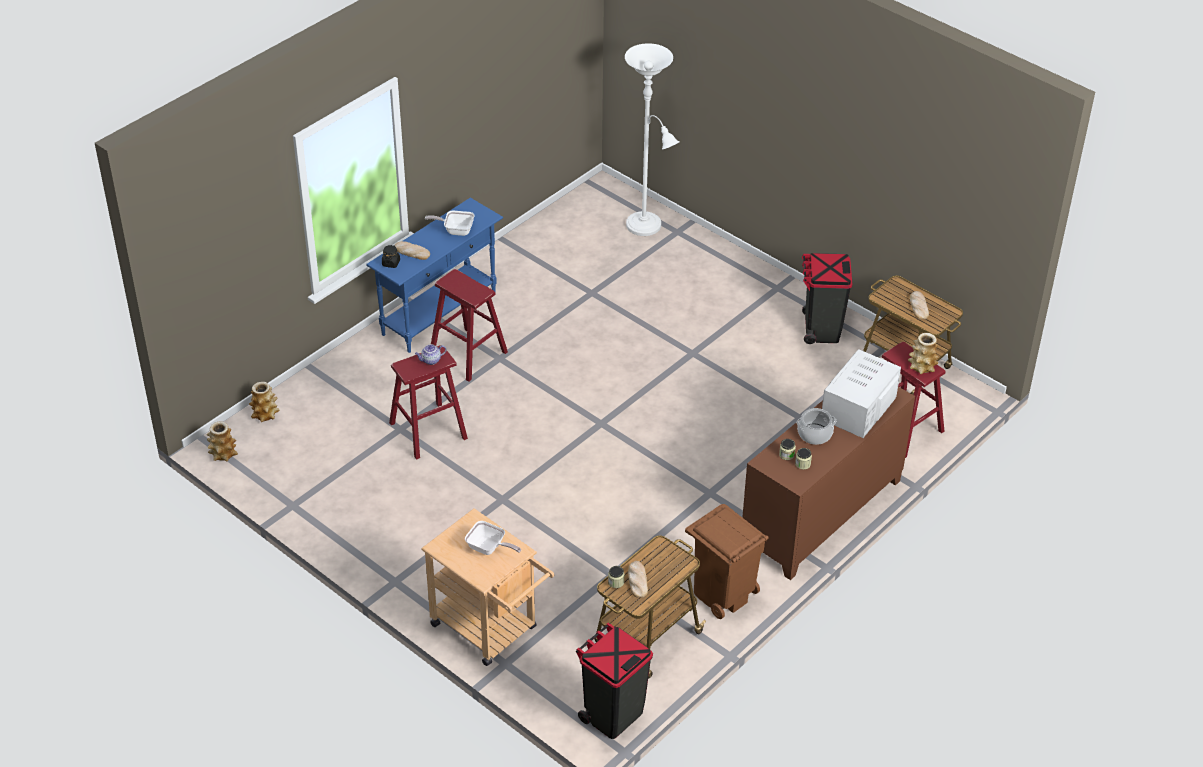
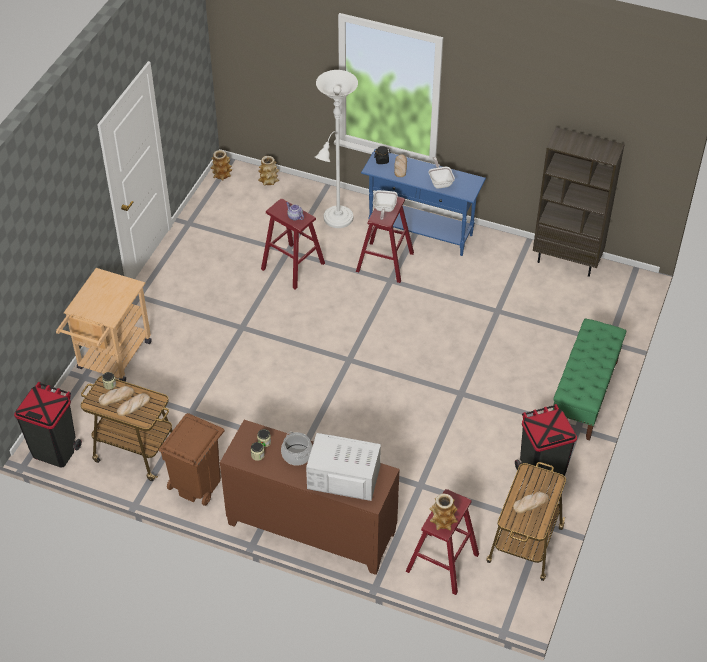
camera: 70 degrees right, 5 degrees up
(489, 548) = (106, 301): frying pan -> frying pan (384, 209)
(549, 222) = (567, 260): none -> brown bookcase
(647, 227) = (601, 321): white floor lamp -> white floor lamp (336, 220)
(660, 568) = (133, 406): none -> bread
(737, 269) = (584, 395): none -> green bench

